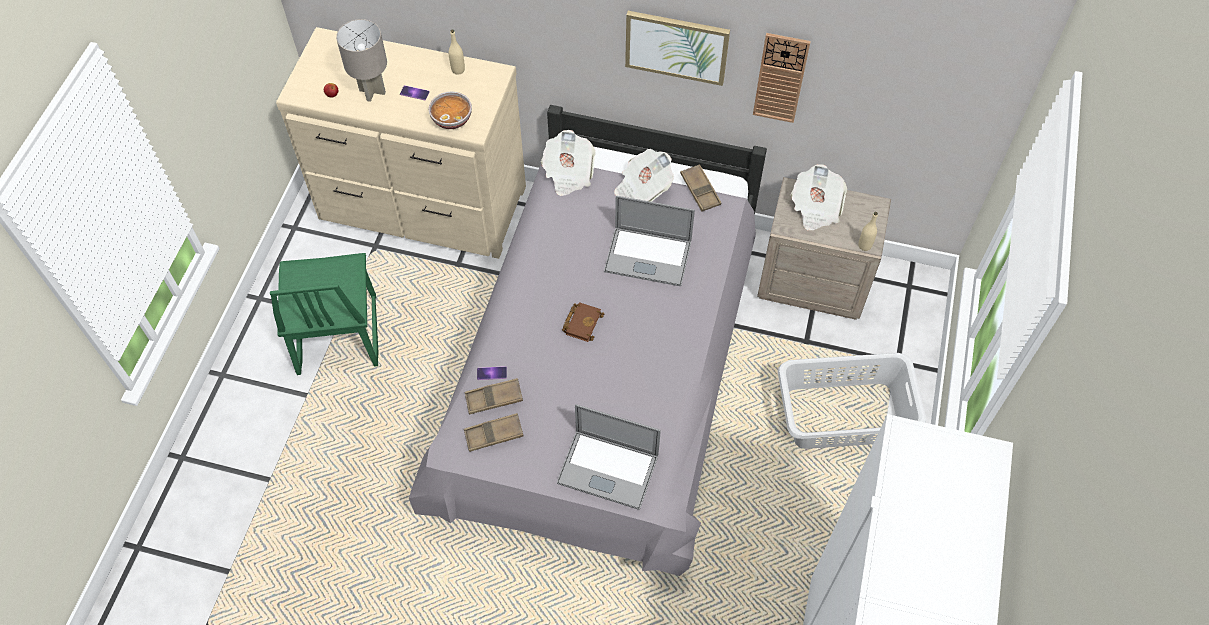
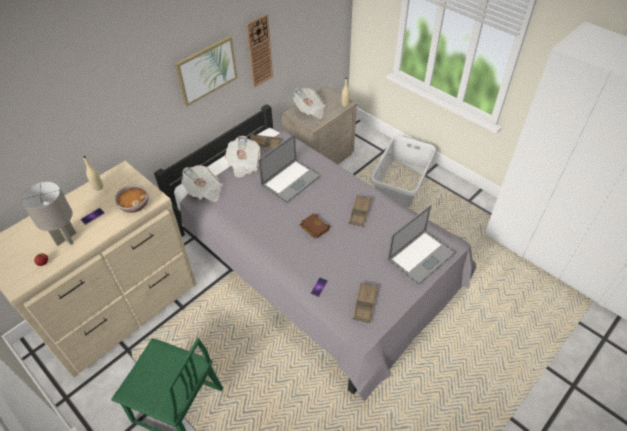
camera: 60 degrees left, 10 degrees down
(494, 398) = (338, 293): brown tray -> brown tray (360, 212)

